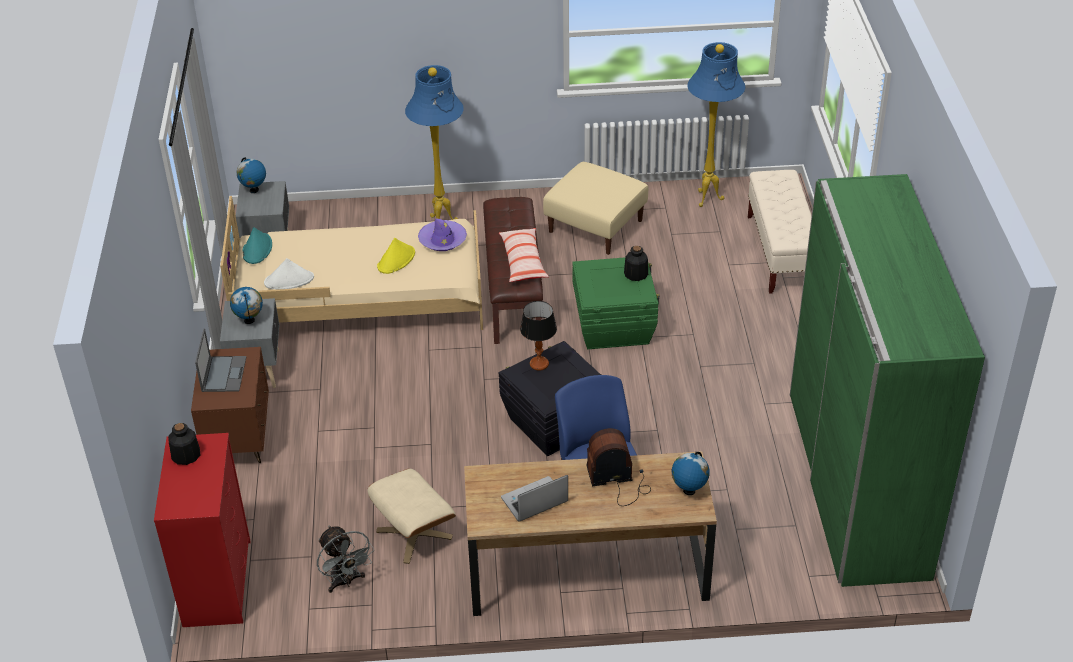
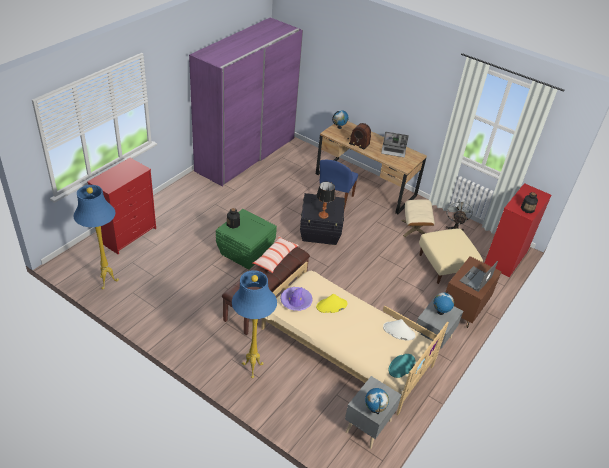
camera: 145 degrees left, 0 degrees up
(595, 226) = (180, 307): beige ottoman -> beige ottoman (446, 266)
(780, 253) = (128, 234): beige bench -> red dresser
(856, 484) = (246, 154): green wardrobe -> purple wardrobe

